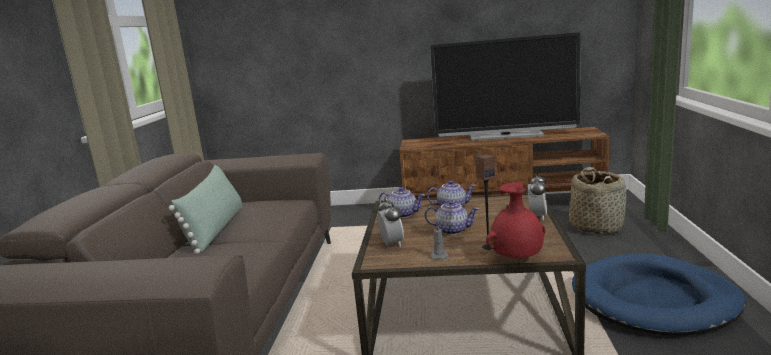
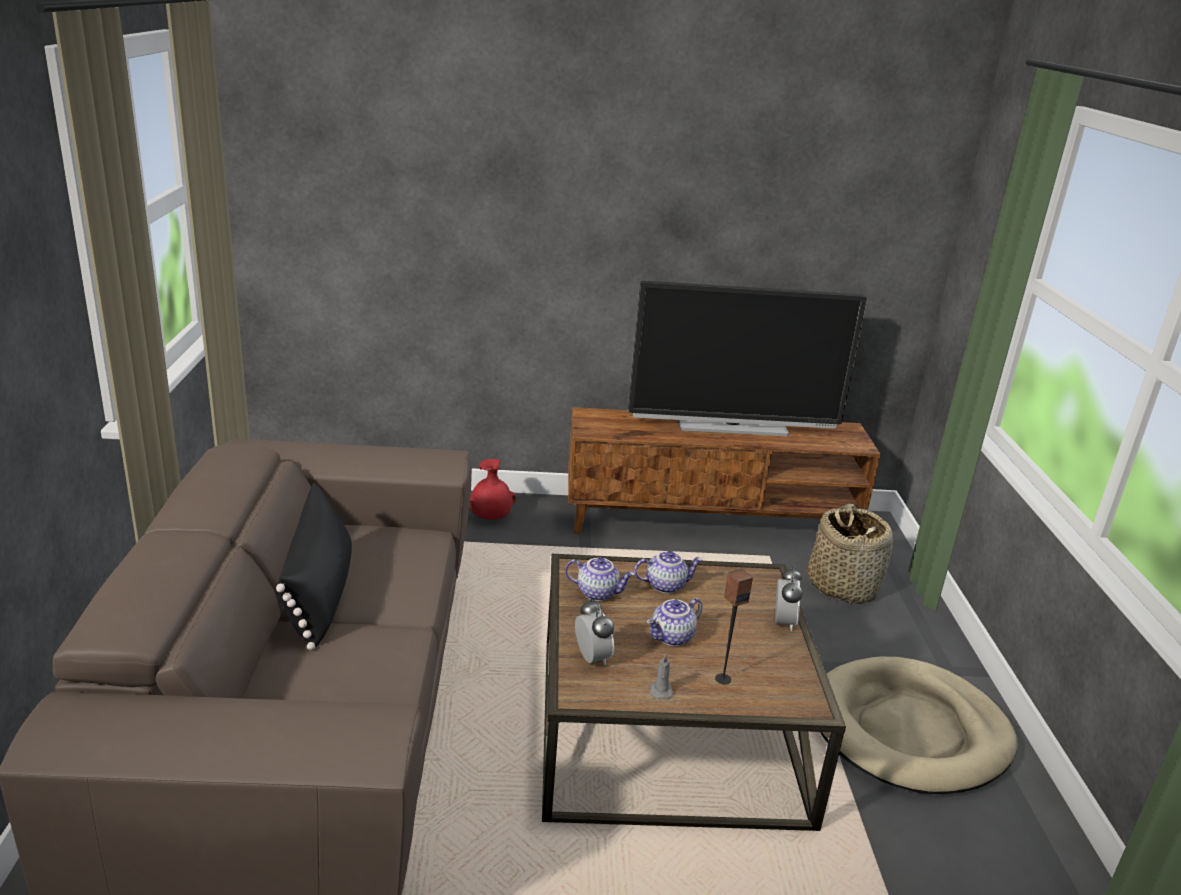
camera: 10 degrees left, 10 degrees up
(216, 229) = (320, 594): green pillow -> black pillow
(453, 230) = (672, 638): teapot -> teapot turned 135 degrees clockwise
(517, 258) = (762, 706): red vase -> red vase (491, 518)
(654, 300) = (909, 731): blue dog bed -> beige dog bed

